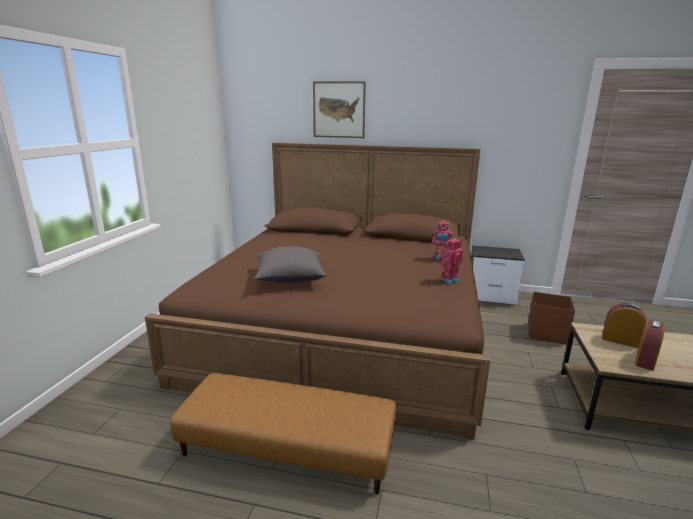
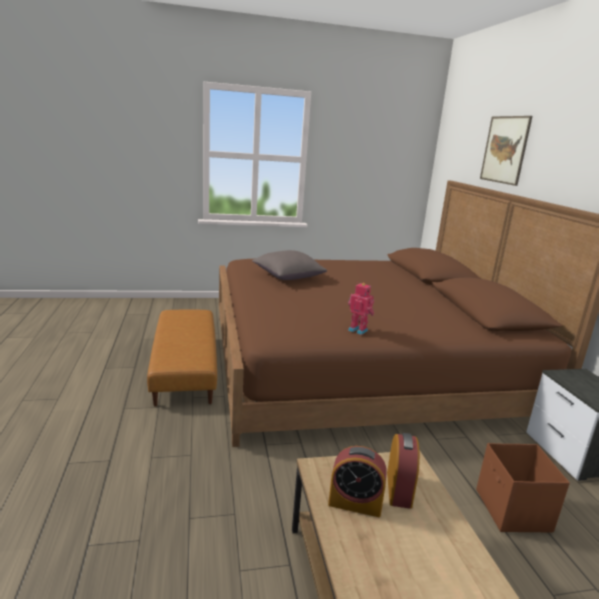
camera: 65 degrees right, 0 degrees up
(440, 258) = (420, 325): toy robot -> none

